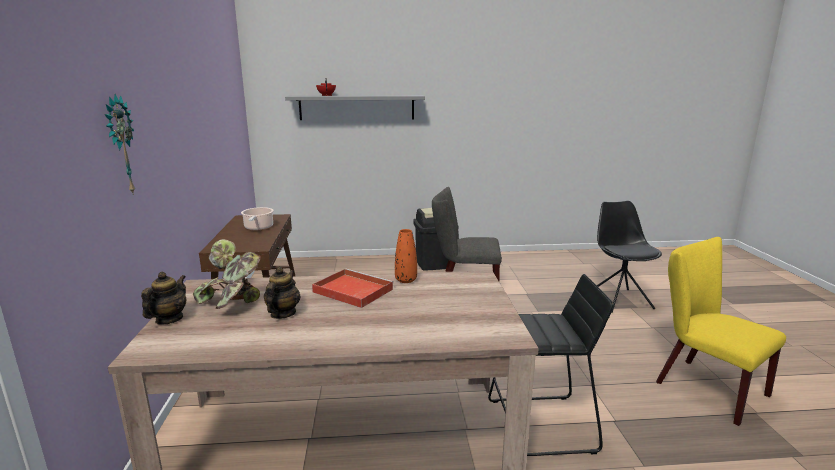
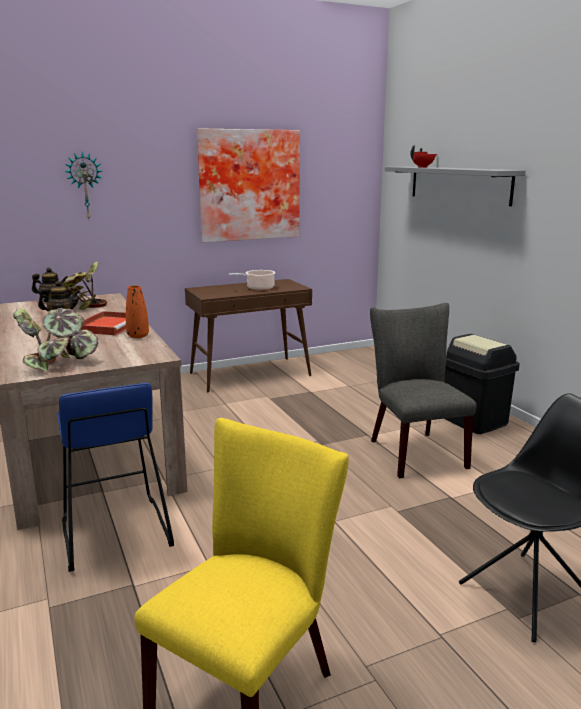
camera: 70 degrees right, 0 degrees up
(205, 123) = (249, 185): none -> picture
(478, 316) = (58, 363): none -> potted plant
(541, 425) = (114, 532): black stool -> blue stool

